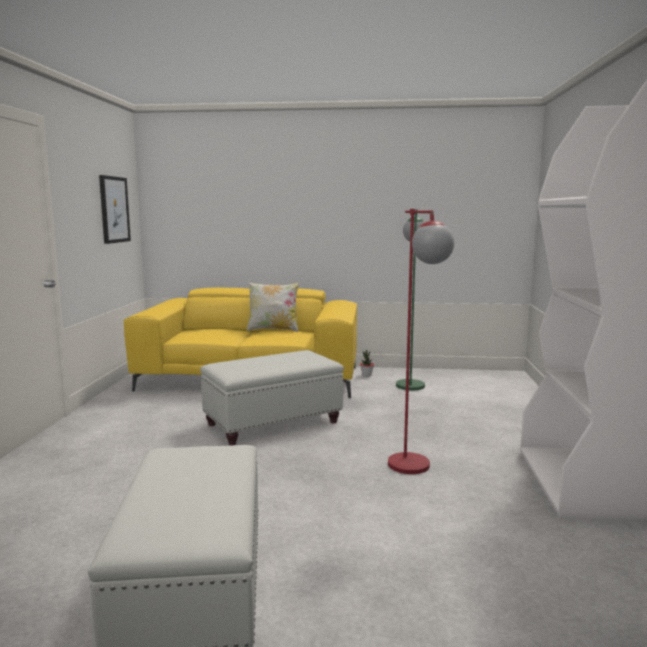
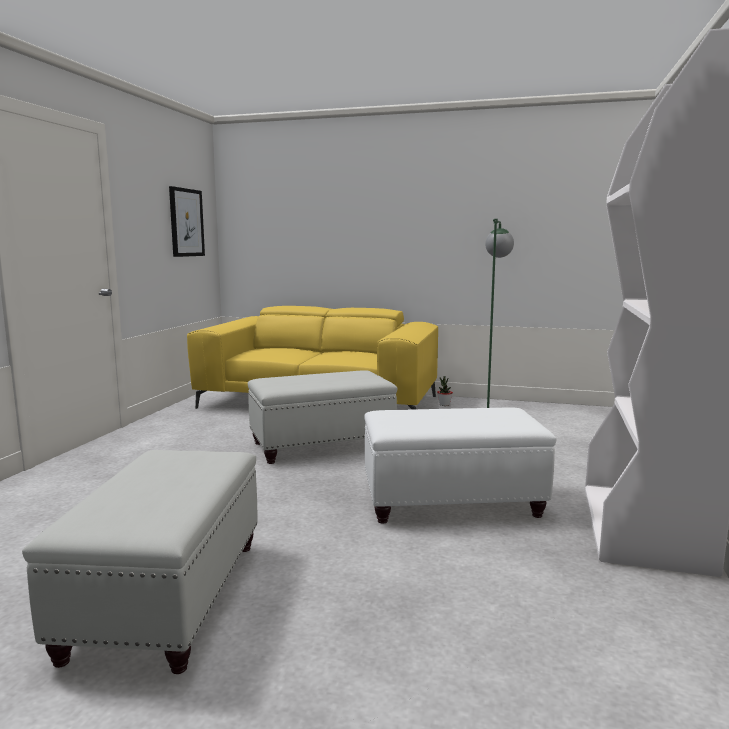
camera: 10 degrees right, 0 degrees up
(273, 330) = (343, 350): pillow -> none
(415, 471) = (453, 502): red floor lamp -> white ottoman

